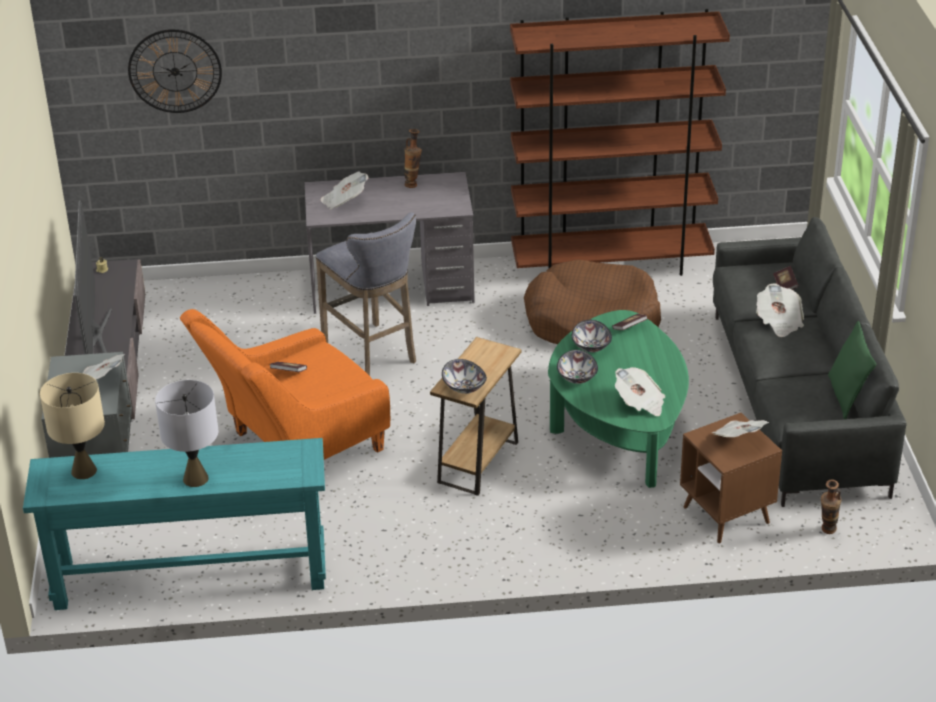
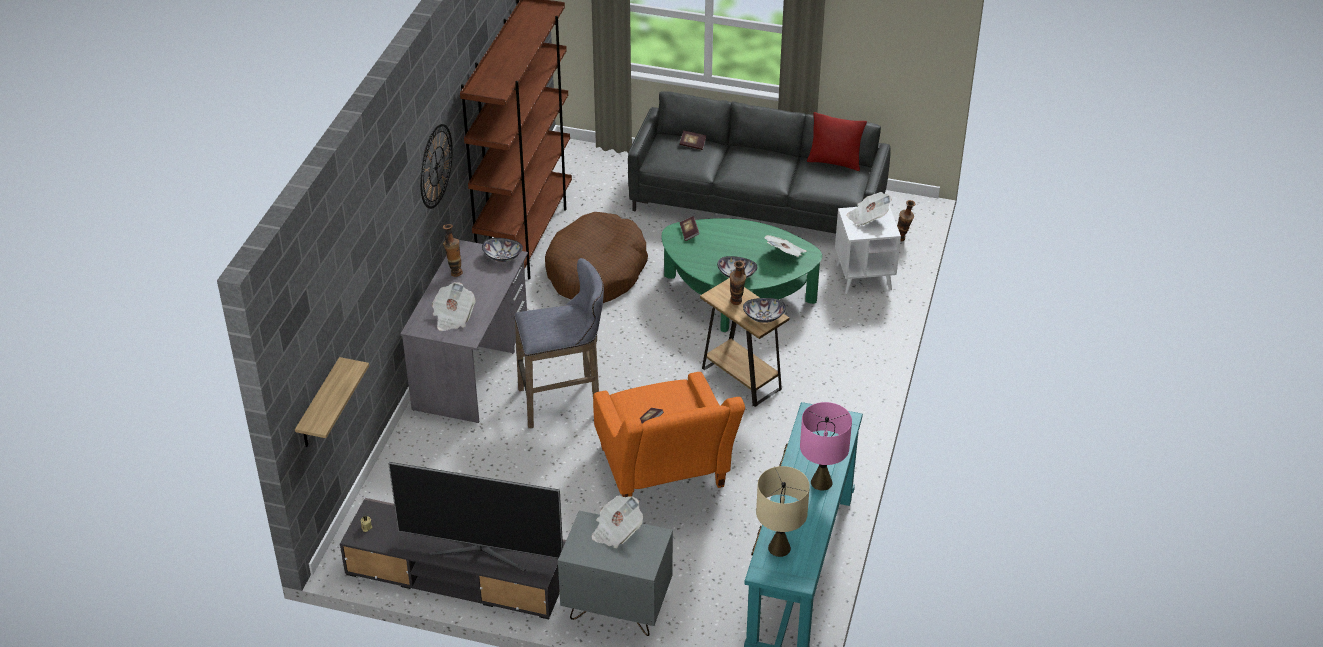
camera: 70 degrees left, 5 degrees up
(122, 141) = (319, 406): none -> shelf
(175, 71) = (335, 307): wall clock -> wall clock (436, 166)
(196, 478) = (821, 482): grey table lamp -> pink table lamp
(476, 363) = (736, 304): none -> vase
(590, 346) = (701, 258): bowl -> bowl (502, 257)
(726, 515) = (863, 277): brown side table -> white side table
(779, 322) = (733, 162): newspaper -> none
(846, 396) = (834, 162): green pillow -> red pillow

